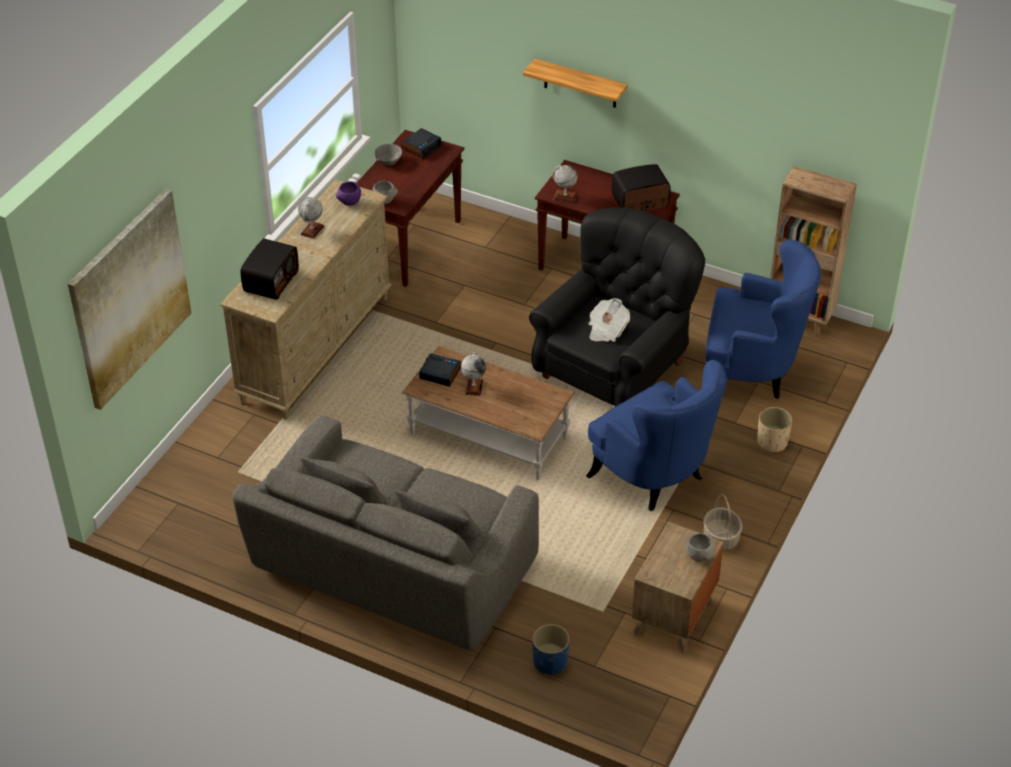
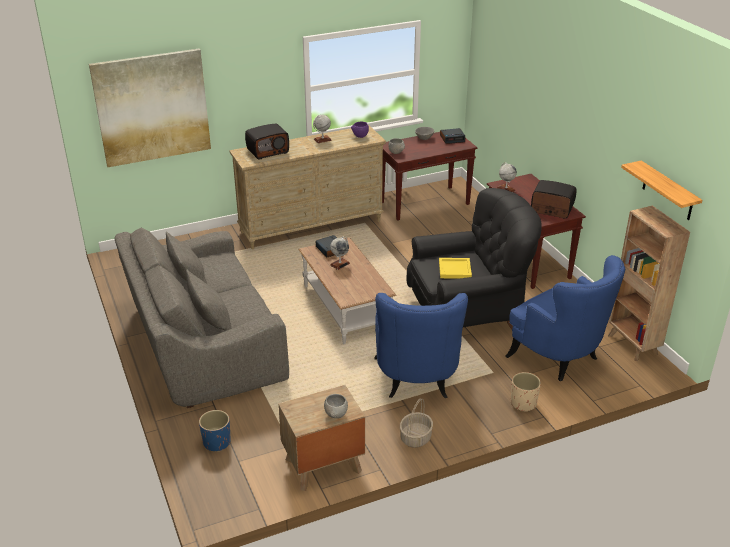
camera: 40 degrees right, 10 degrees down
(580, 84) = (546, 112): shelf -> shelf (668, 191)
(606, 330) = (454, 270): newspaper -> yellow tray

